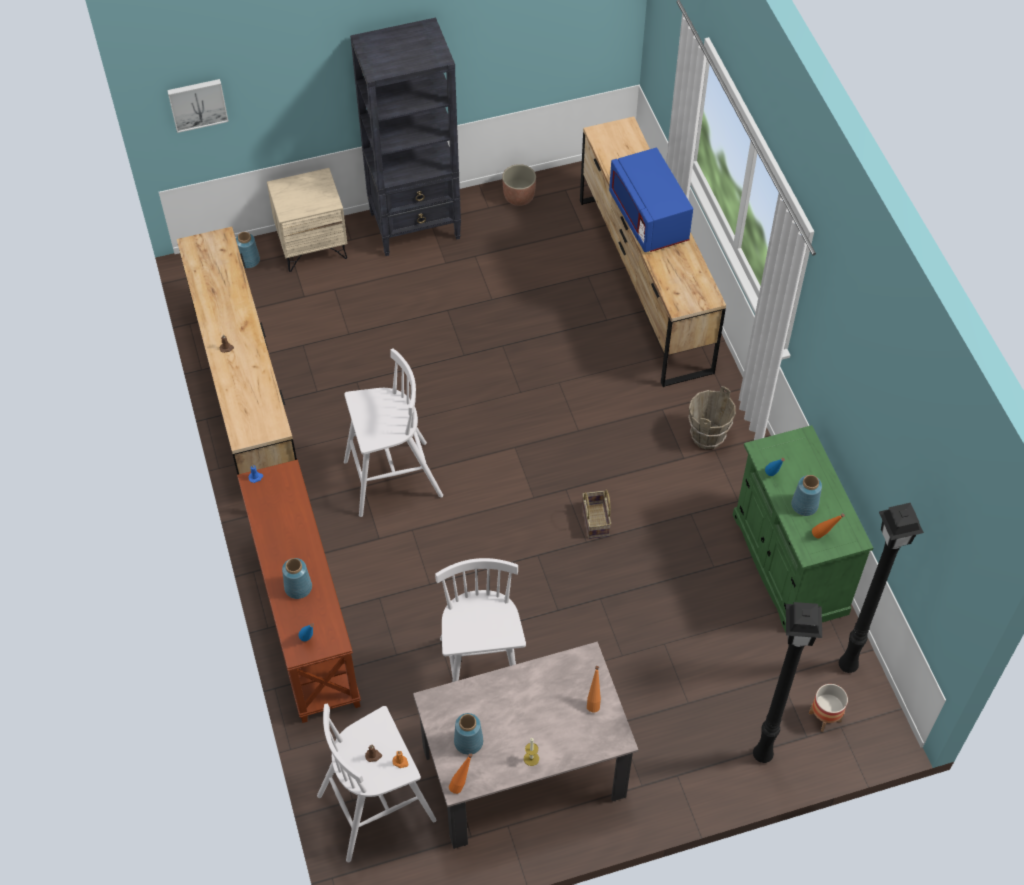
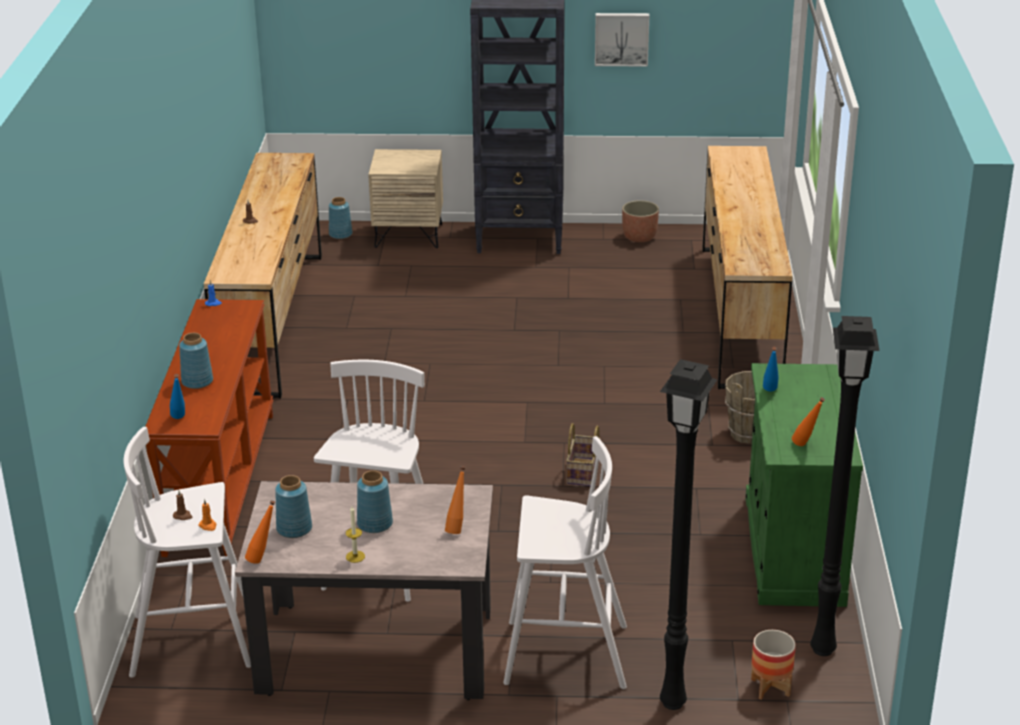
camera: 20 degrees right, 25 degrees down
(197, 103) = (315, 30): picture -> picture (621, 38)
(391, 479) = (379, 400): white stool -> white stool (563, 655)
(648, 218) = (741, 209): blue microwave -> none
(804, 505) = (796, 419): blue vase -> blue vase (375, 524)

